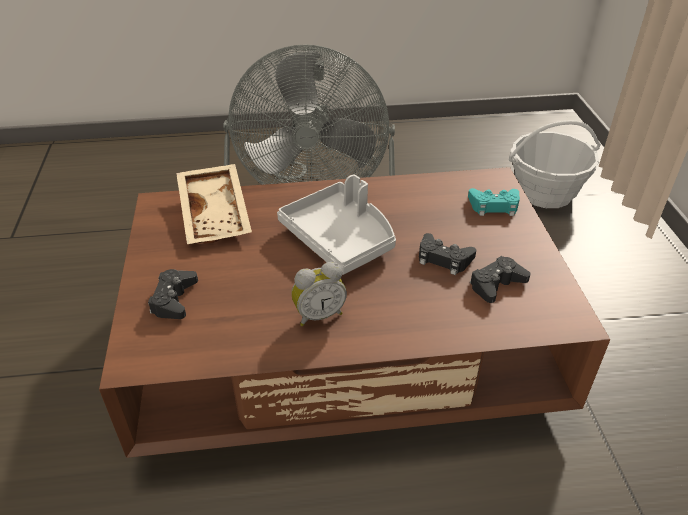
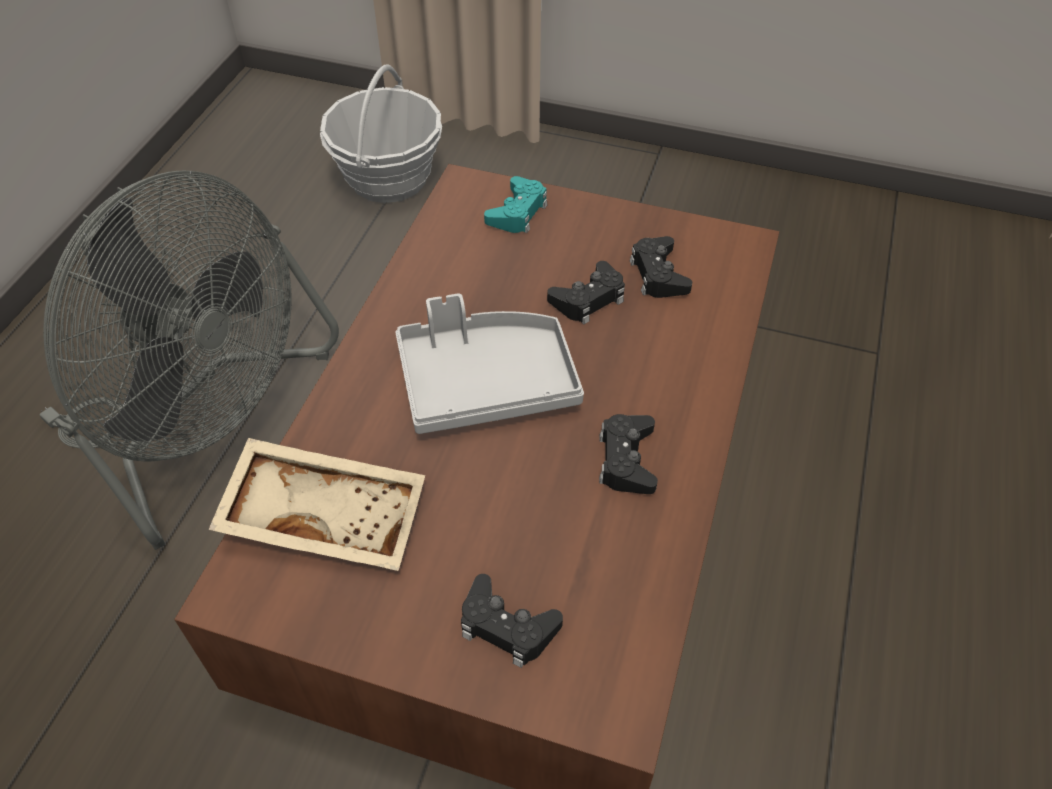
camera: 65 degrees left, 10 degrees up
(318, 314) = (626, 460): alarm clock -> black game controller

